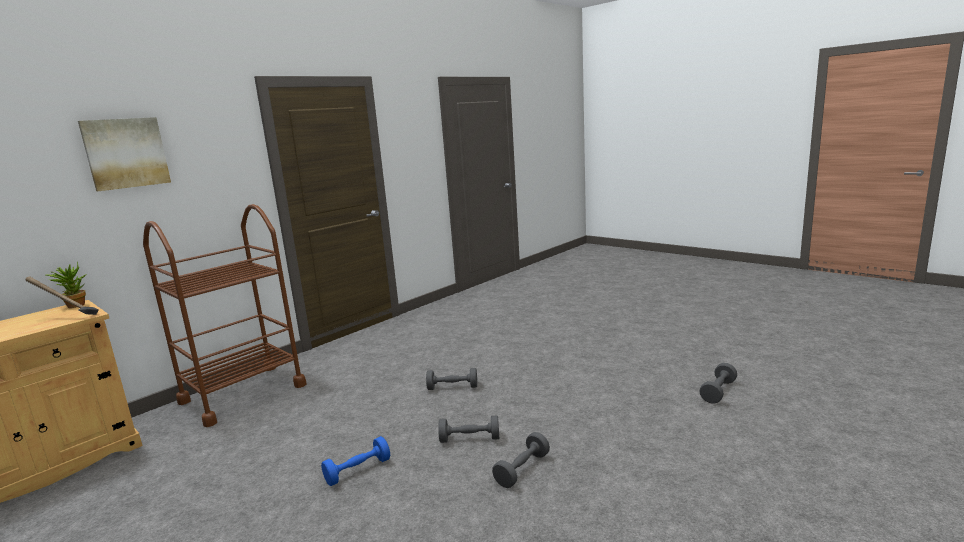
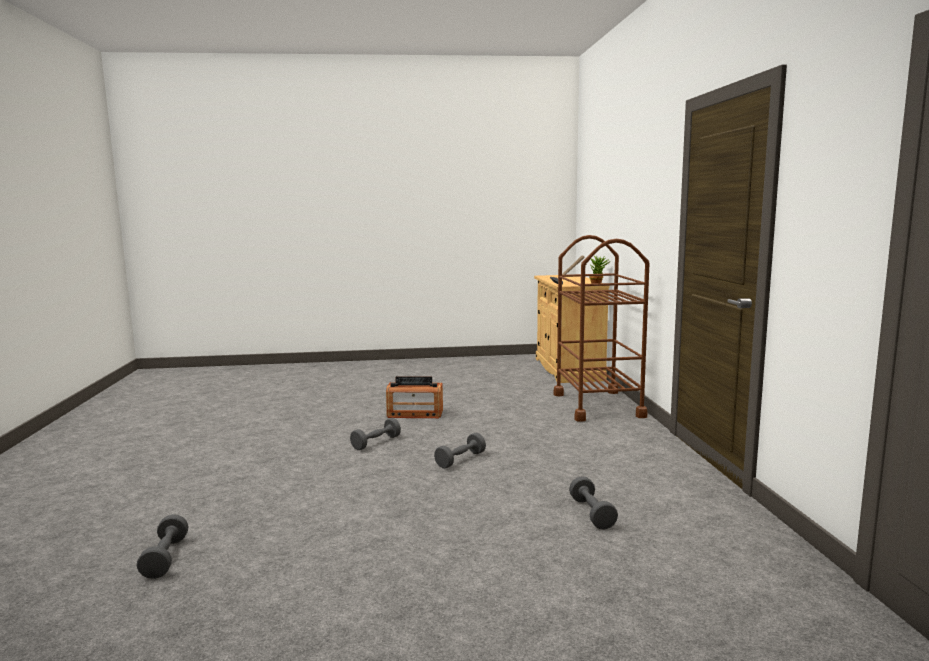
camera: 130 degrees right, 5 degrees down
(126, 153) = (630, 182): picture -> none
(358, 471) = (415, 414): blue dumbbell -> radio
(522, 469) = (313, 444): grey dumbbell -> grey dumbbell (592, 513)

